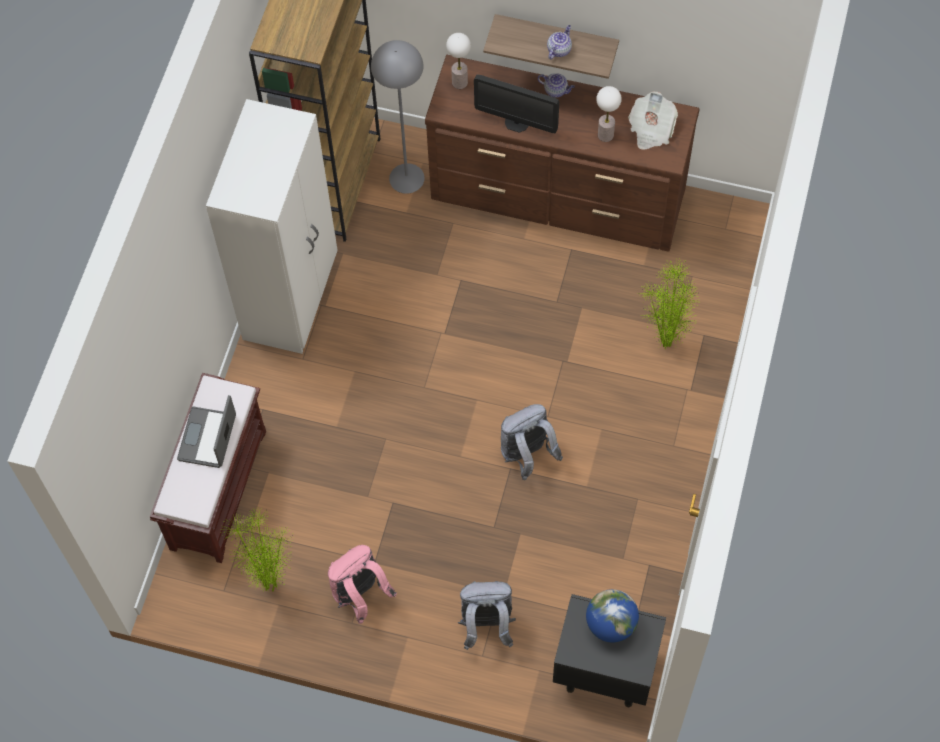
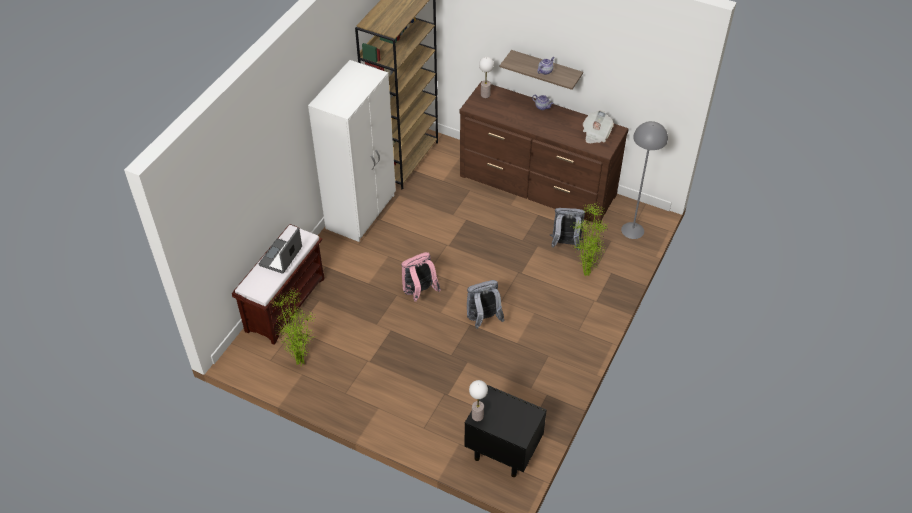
camera: 10 degrees right, 15 degrees down
(360, 595) = (355, 378): pink backpack -> pink backpack (419, 292)
(407, 178) = (448, 164): grey floor lamp -> grey floor lamp (632, 230)
(486, 625) = (431, 410): grey backpack -> grey backpack (565, 244)
(516, 122) = (514, 119): monitor -> none
(605, 135) = (567, 132): table lamp -> table lamp (477, 416)
(611, 624) = (508, 406): globe -> none

